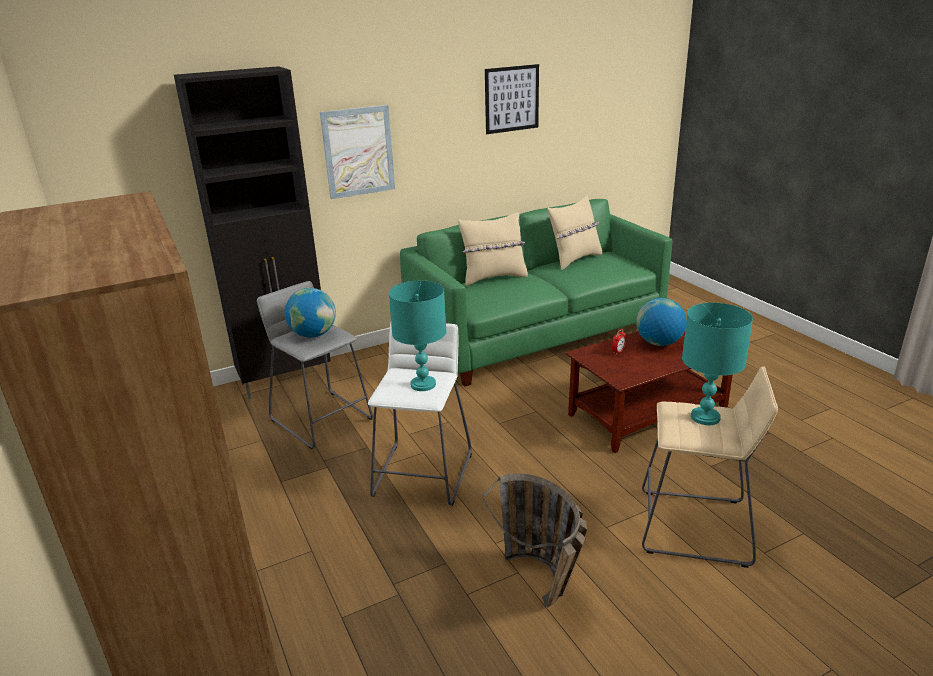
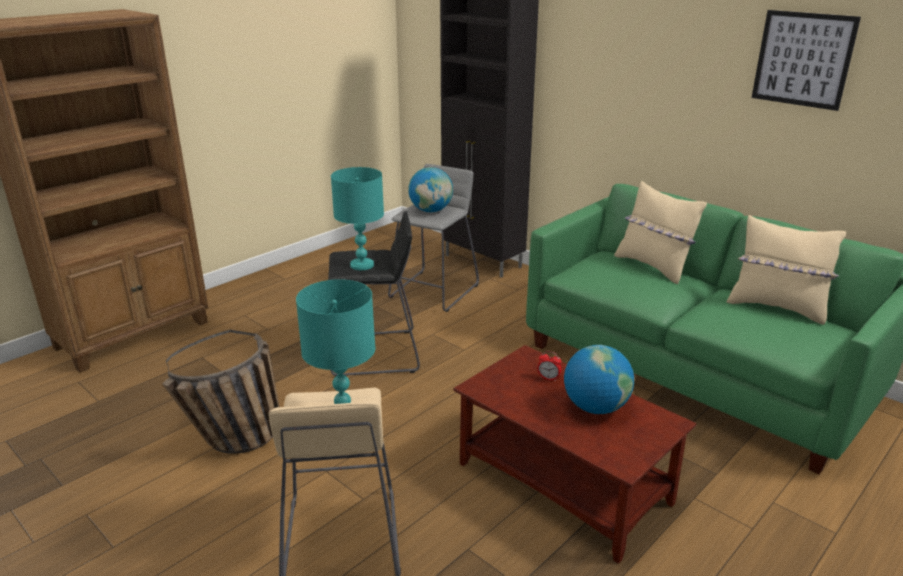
camera: 70 degrees right, 0 degrees up
(358, 152) = (598, 75): picture -> none
(423, 474) = (375, 353): white stool -> black stool

